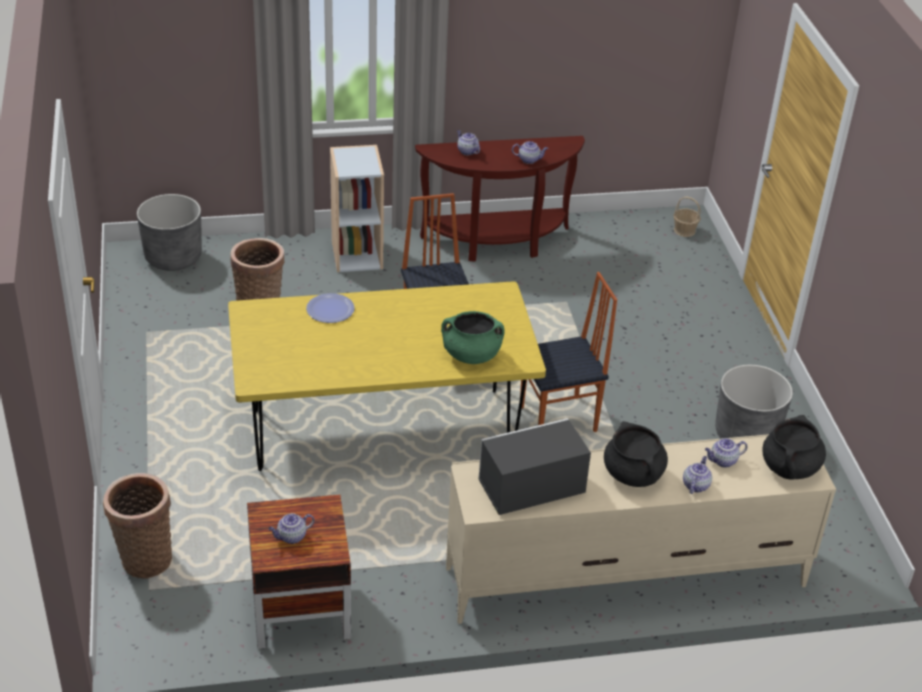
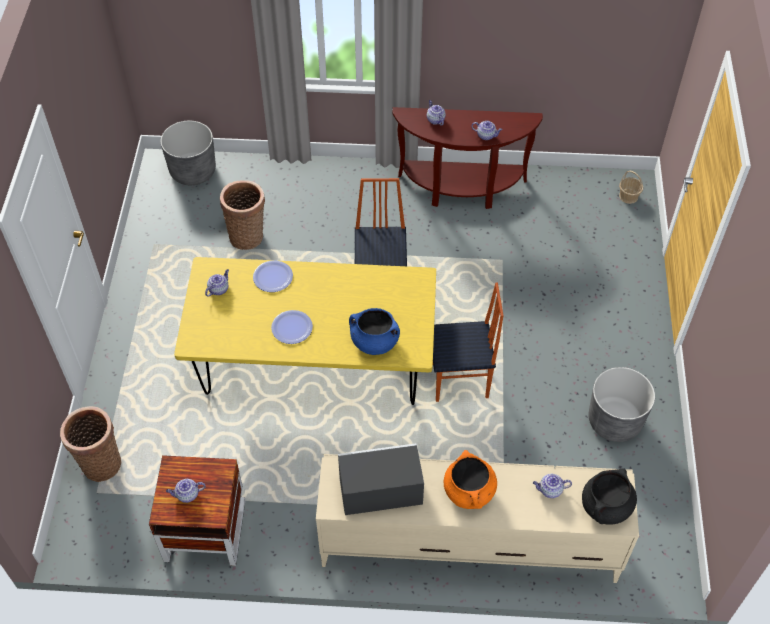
camera: 15 degrees right, 15 degrees up
(357, 254) = (341, 186): bookcase -> none
(369, 353) = (292, 327): none -> plate
(471, 355) = (374, 342): green cooking pot -> blue cooking pot
(633, 474) = (469, 491): black cooking pot -> orange cooking pot
(695, 485) = (518, 511): teapot -> teapot (218, 289)

